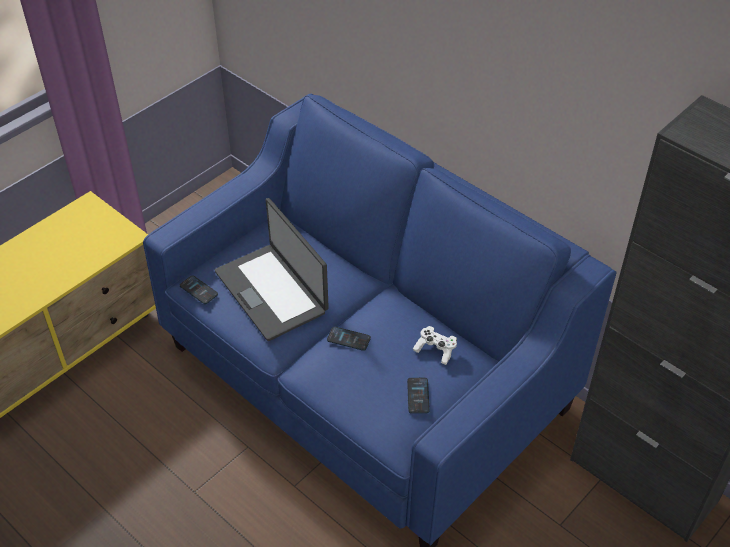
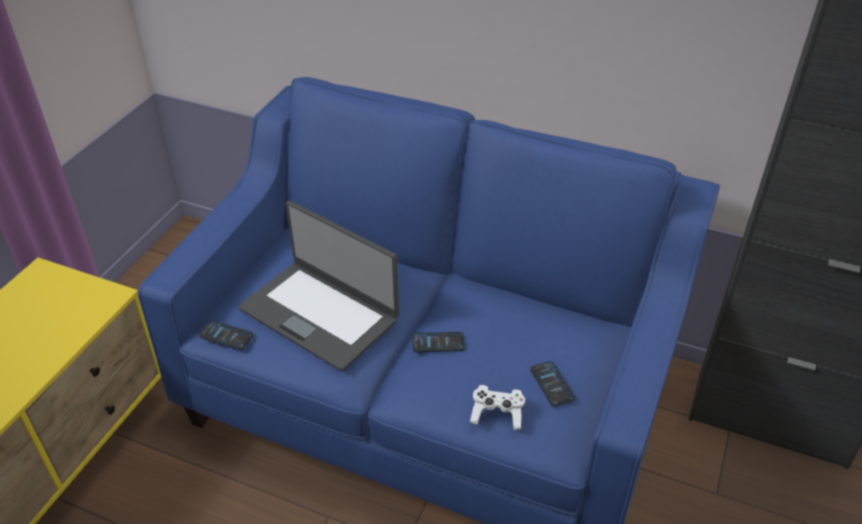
camera: 20 degrees left, 5 degrees down
(435, 350) = (543, 328): white game controller -> white game controller (497, 414)

